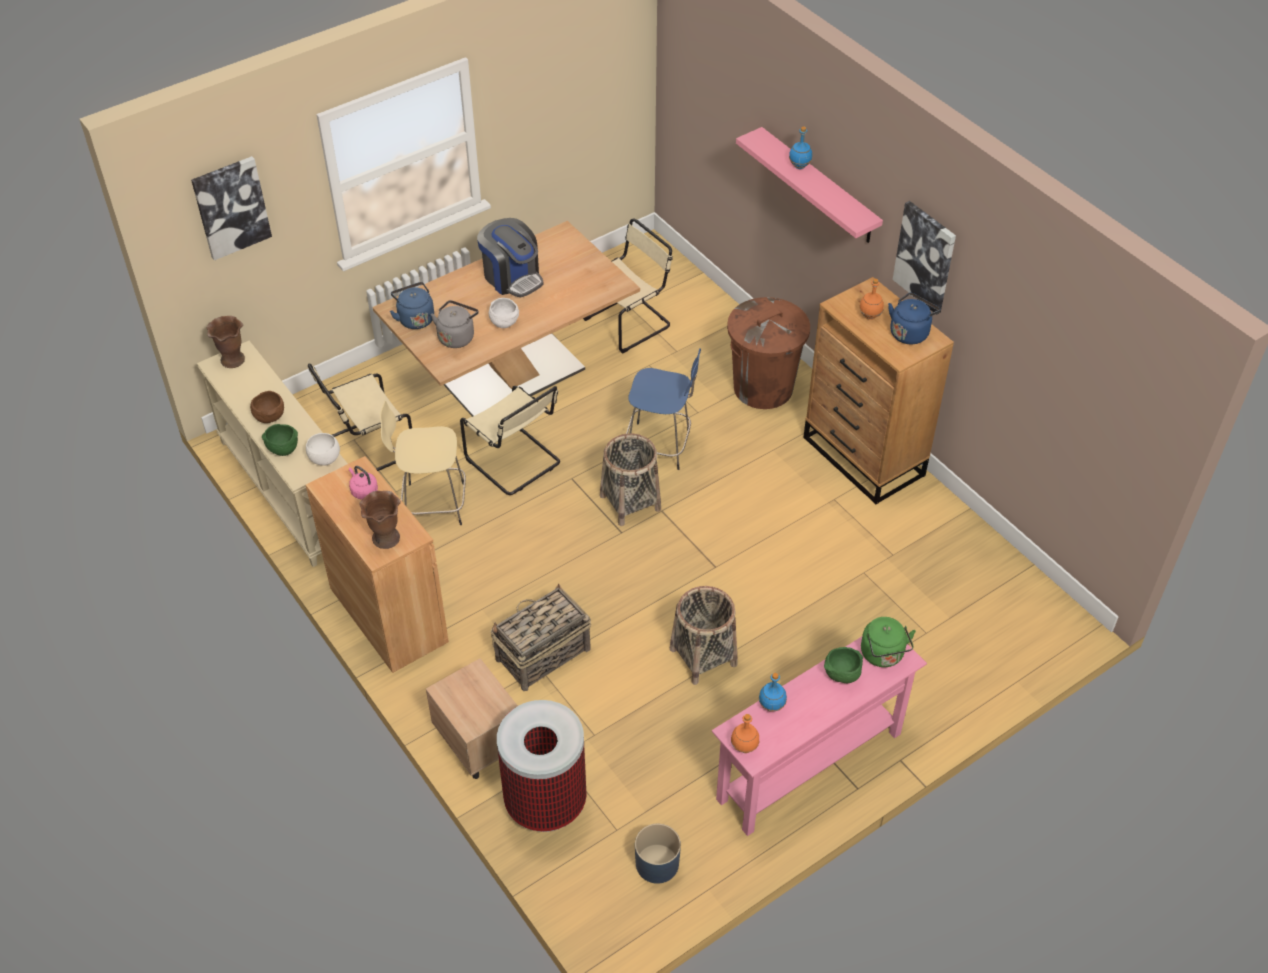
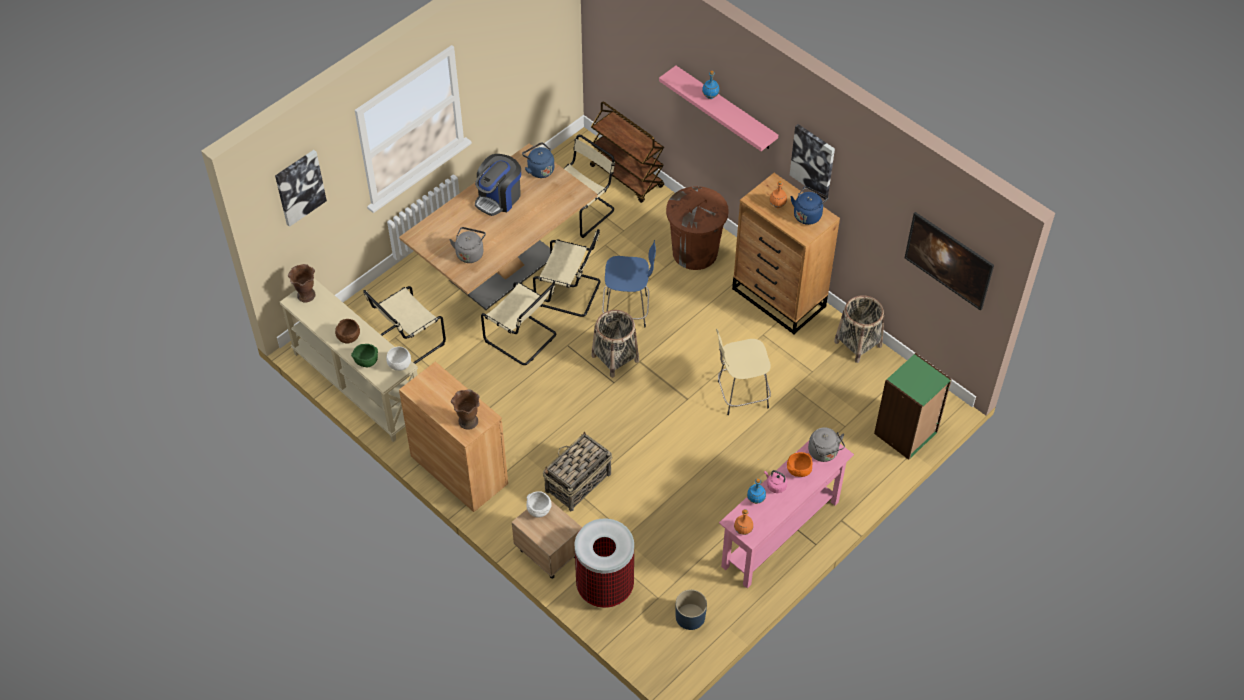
camera: 10 degrees left, 5 degrees up
(363, 491) = (442, 388): pink kettle -> pink kettle (775, 485)
(415, 318) = (434, 242): blue kettle -> blue kettle (539, 169)
(432, 504) = (468, 380): beige stool -> beige stool (740, 395)
(503, 322) = (502, 236): white bowl -> white bowl (538, 510)
(512, 277) = (499, 198): coffee machine -> coffee machine turned 90 degrees clockwise
(591, 416) = (570, 293): none -> beige chair
(695, 290) = (627, 176): none -> brown cart
(703, 657) = (692, 467): basket -> basket (857, 344)
(841, 675) = (798, 471): green bowl -> orange bowl
(883, 655) = (824, 453): green kettle -> grey kettle
(1011, 654) = (906, 433): none -> green bookcase
(1095, 423) = (946, 271): none -> picture

